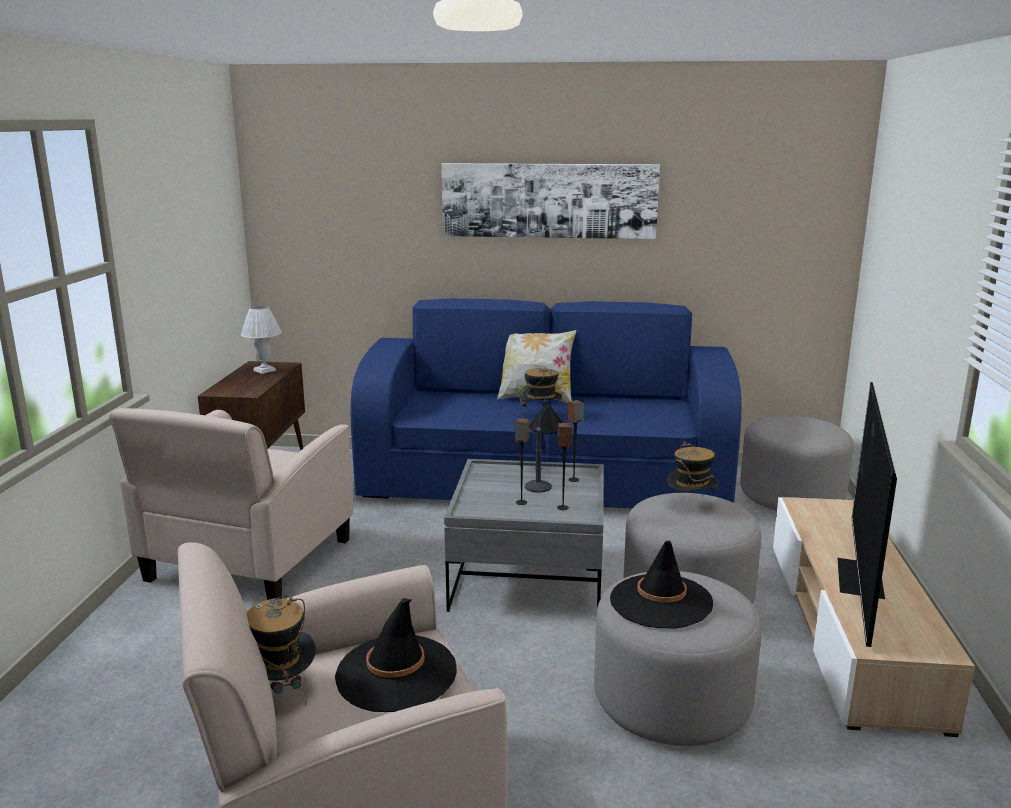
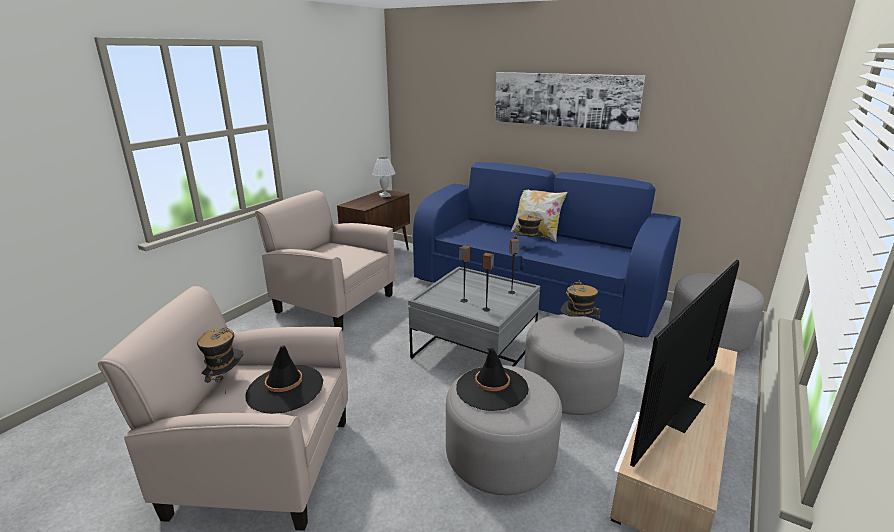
camera: 25 degrees right, 5 degrees up
(248, 561) = (334, 303): beige armchair -> beige armchair turned 75 degrees clockwise
(543, 476) = (494, 286): table lamp -> none

